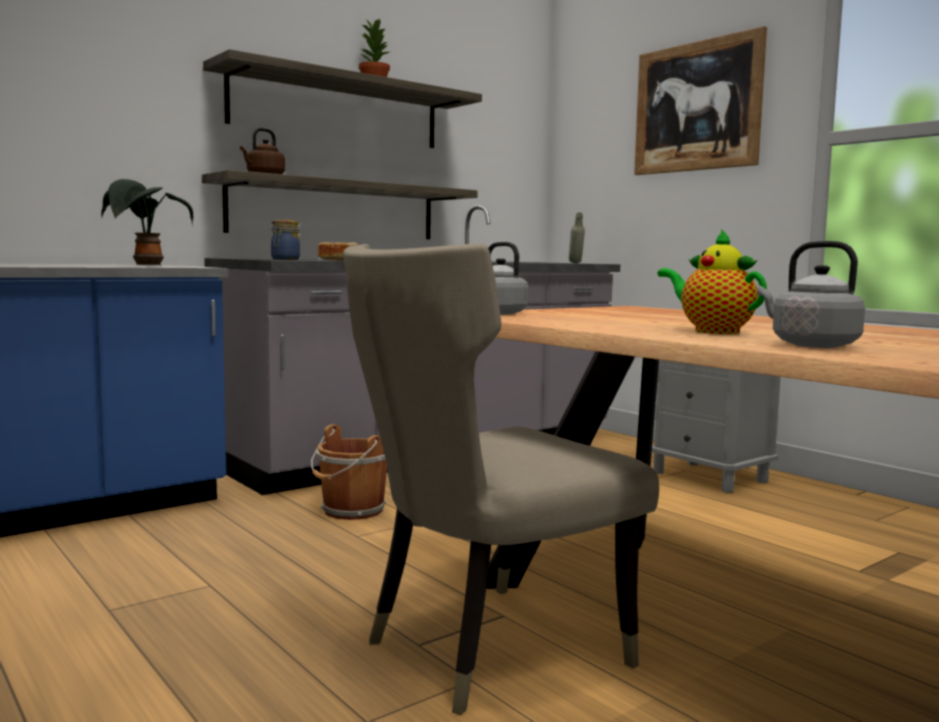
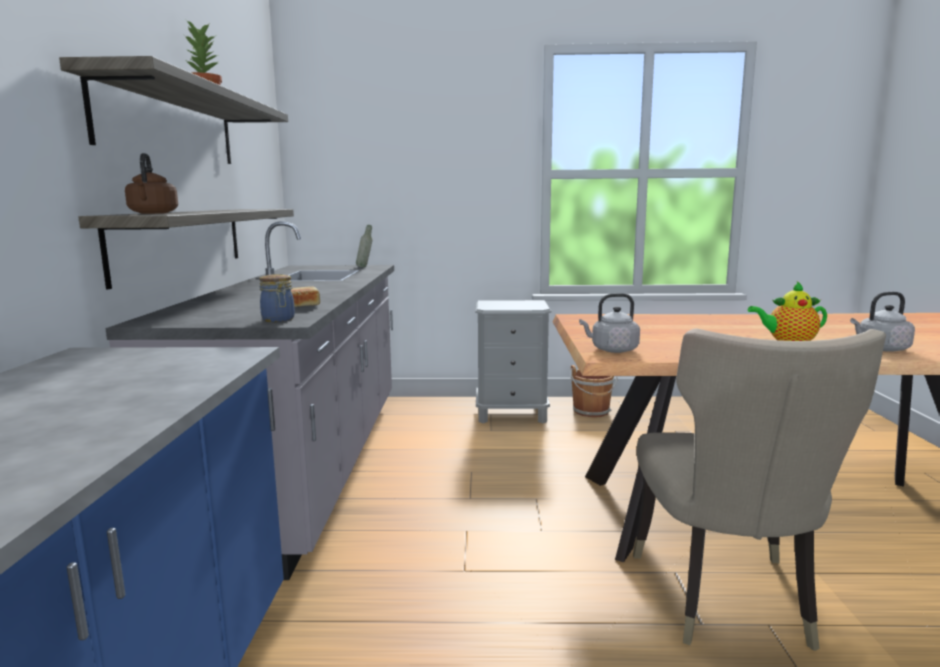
camera: 50 degrees left, 5 degrees up
(147, 266) = (173, 366): potted plant -> none
(351, 511) = (401, 551): brown bucket -> brown bucket (592, 412)
(697, 107) = (441, 139): picture -> none

